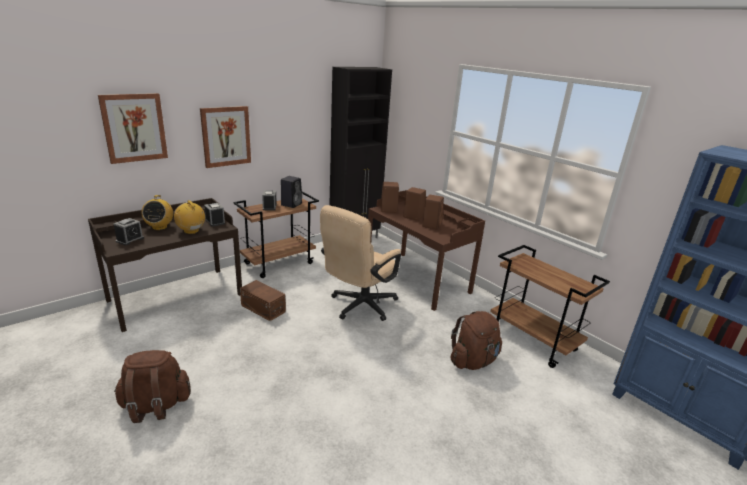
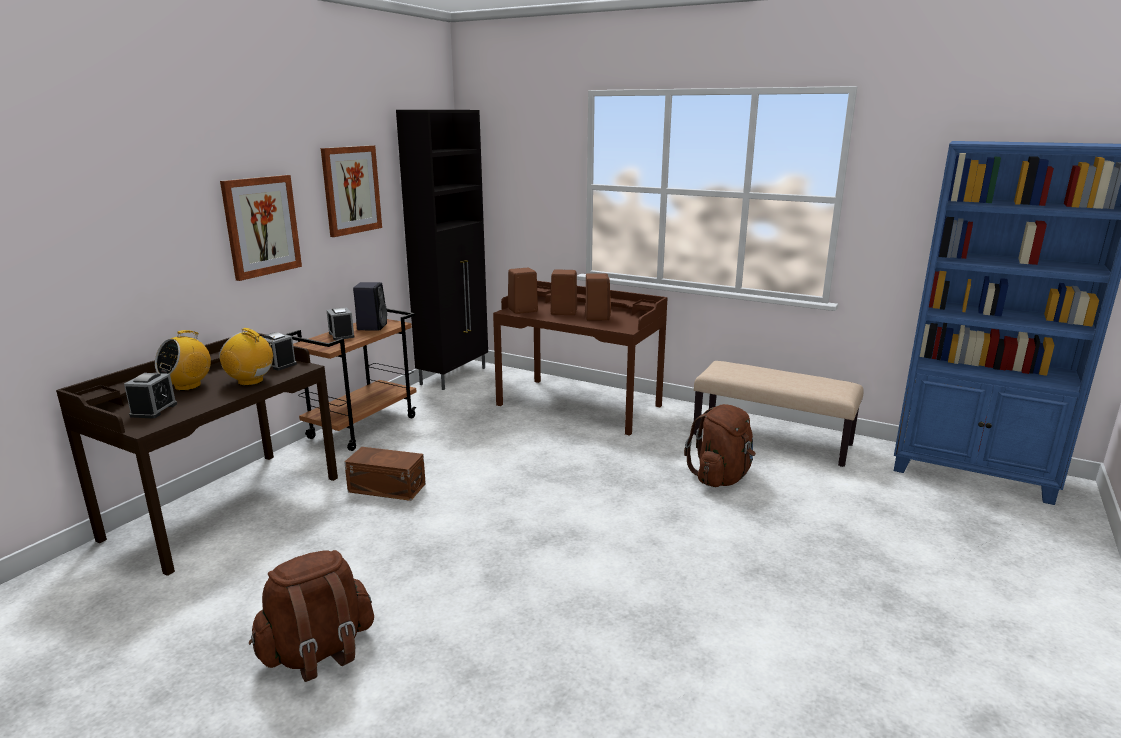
camera: 20 degrees left, 5 degrees down
(134, 128) = (122, 219): picture -> picture (351, 190)
(159, 227) = (188, 386): radio -> radio turned 60 degrees clockwise
(359, 307) = (527, 453): beige office chair -> none
(533, 341) = (772, 439): brown cart -> beige bench

